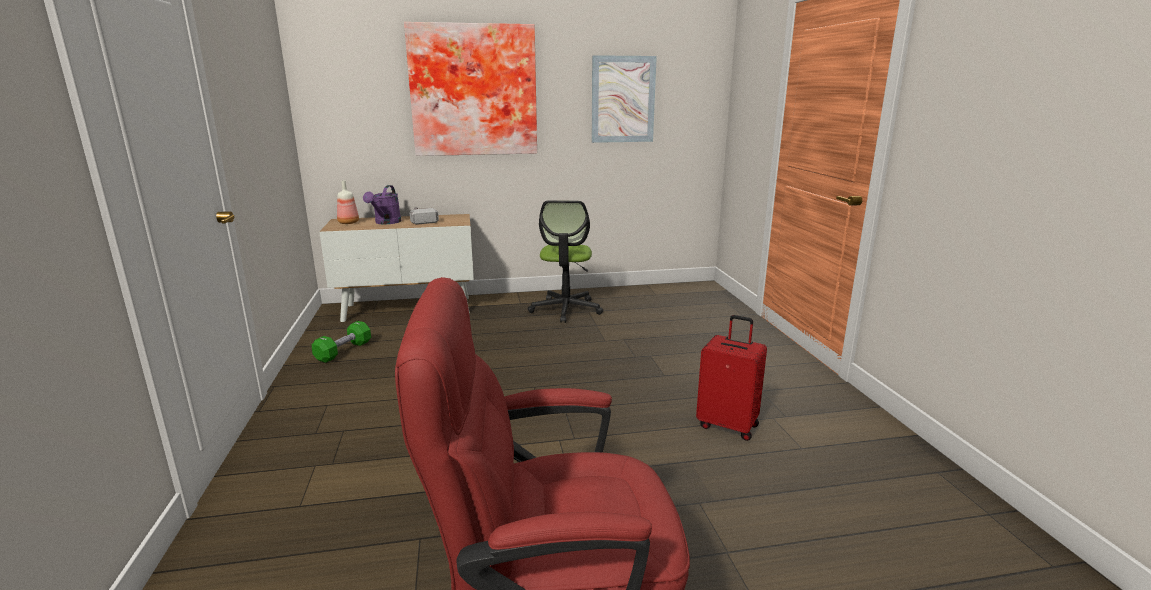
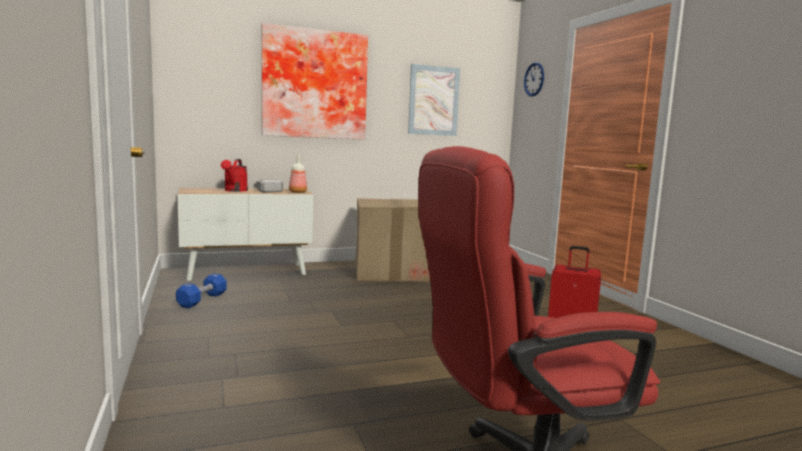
camera: 10 degrees left, 10 degrees down
(343, 351) = (202, 300): green dumbbell -> blue dumbbell
(347, 223) = (199, 190): bottle -> bottle (297, 192)
(386, 222) = (235, 191): purple watering can -> red watering can
(566, 309) = (390, 272): office chair -> cardboard box
(750, 66) = (534, 79): none -> wall clock

